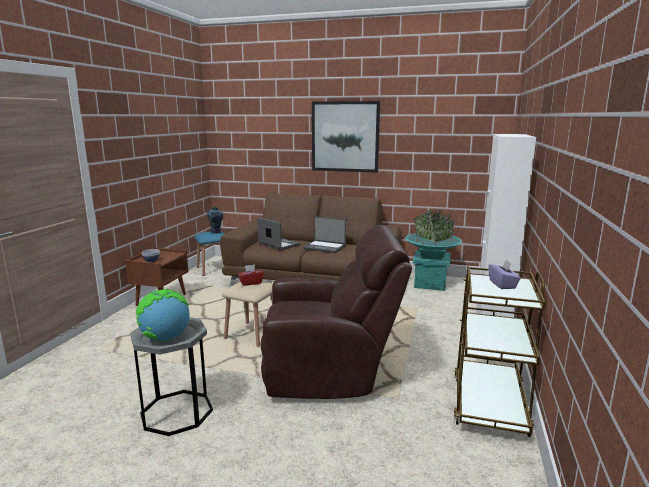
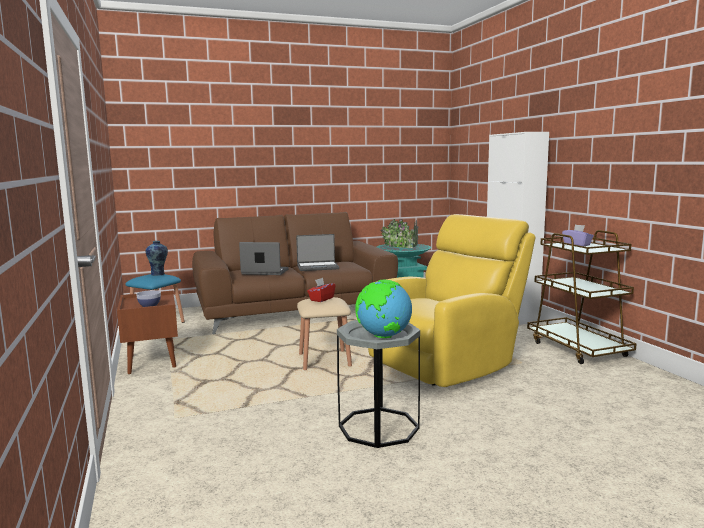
camera: 35 degrees left, 5 degrees down
(330, 372) = (446, 364): brown armchair -> yellow armchair
(345, 136) = (296, 149): picture -> none

